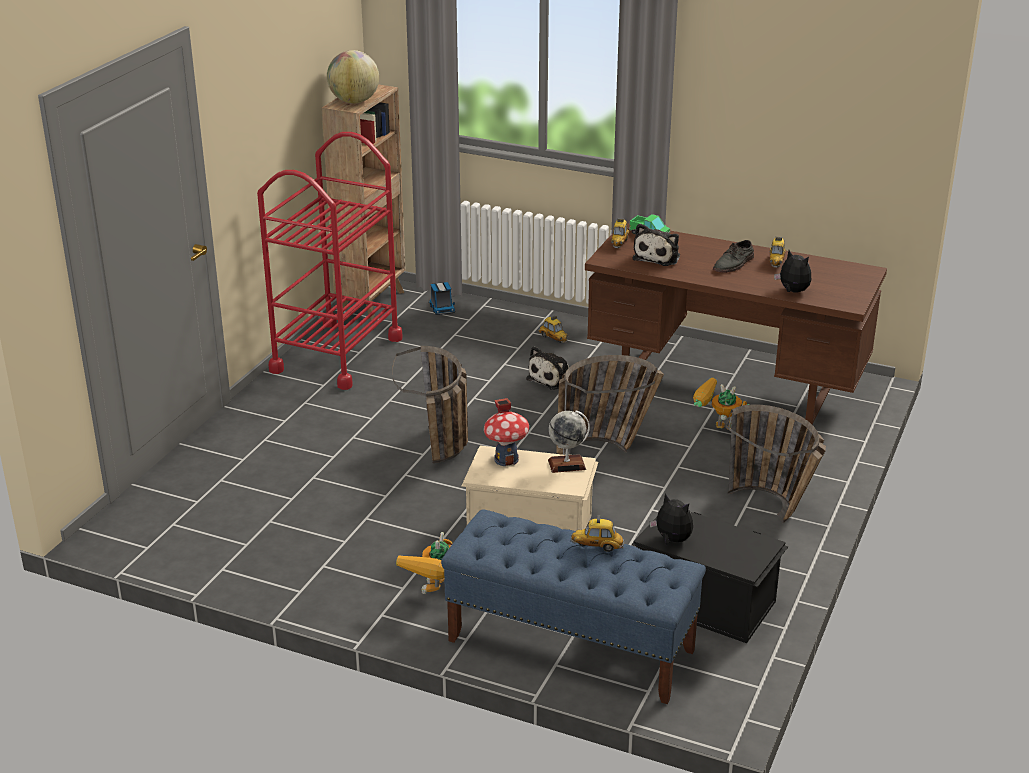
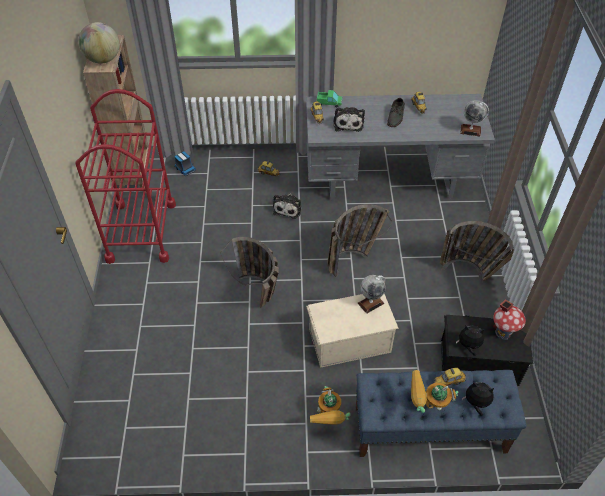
camera: 25 degrees left, 20 degrees up
(506, 459) = (332, 312): toy house -> toy house (503, 332)
(715, 430) = (404, 220): toy robot -> toy robot (425, 408)
(727, 386) = (389, 181): brown desk -> grey desk
(792, 291) = (444, 131): plush toy -> plush toy (476, 403)
(834, 299) = (470, 130): none -> globe

